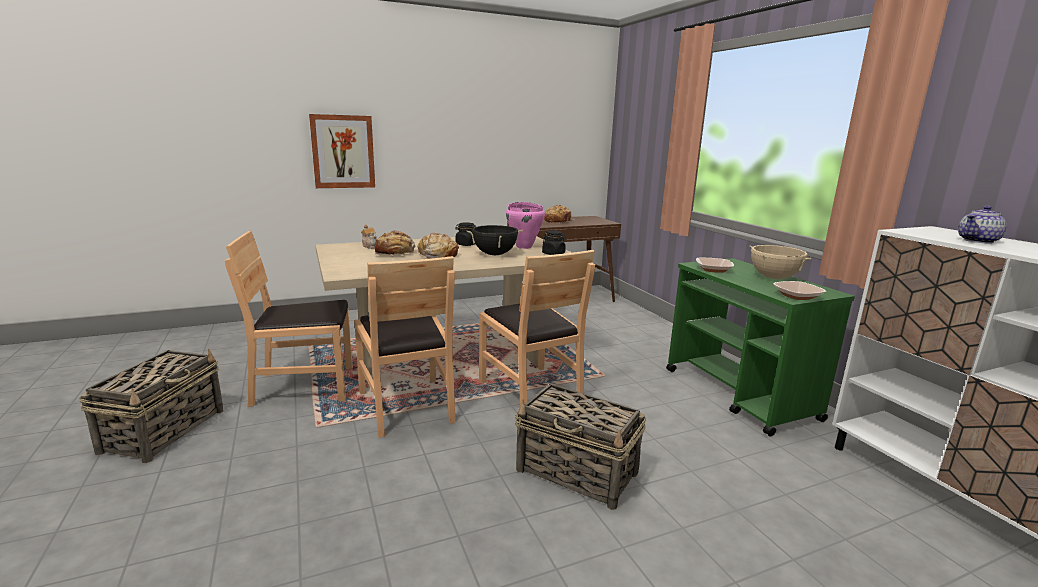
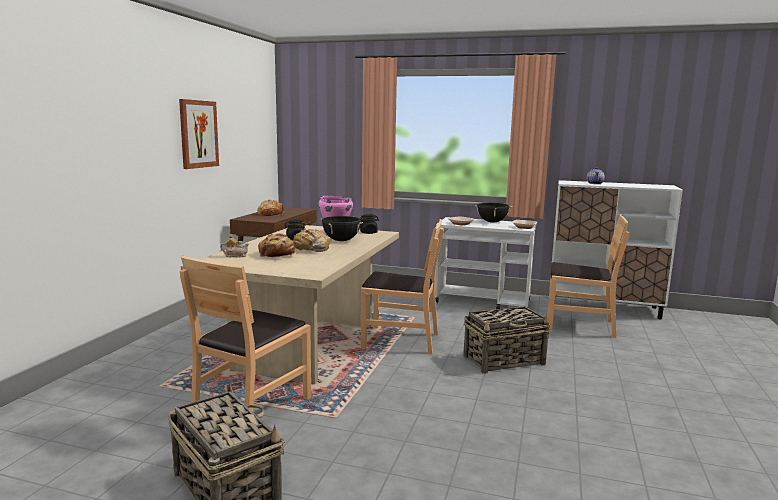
camera: 50 degrees left, 5 degrees down
(343, 152) = (101, 164): picture -> picture (198, 134)
(407, 406) = (356, 379): brown chair -> brown chair (579, 325)
(739, 394) = (483, 301): green cart -> white cart
(774, 278) = (492, 222): beige cooking pot -> black cooking pot

